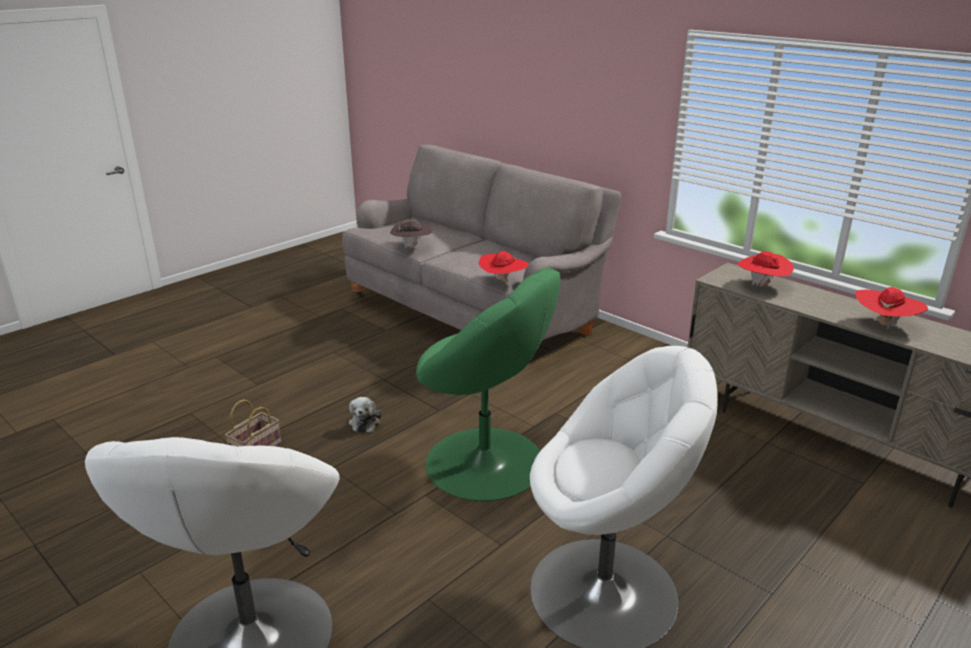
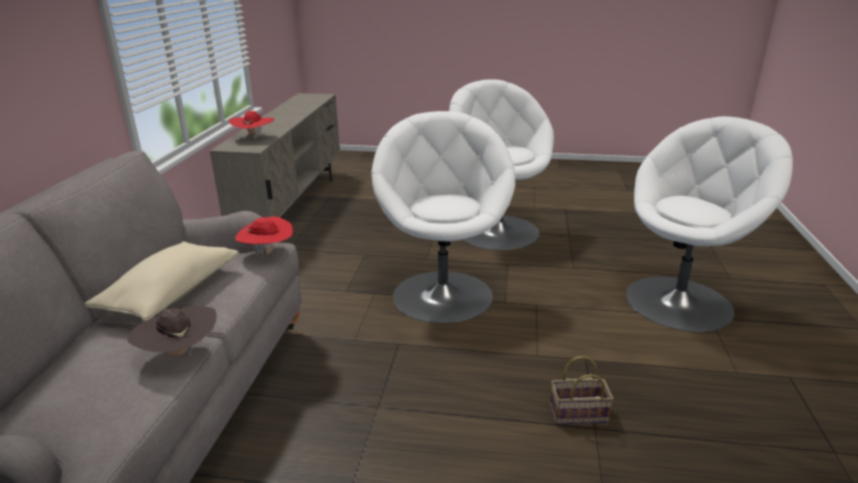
camera: 125 degrees left, 0 degrees up
(365, 422) = (462, 374): plush toy -> none
(481, 251) = (171, 294): none -> beige pillow
(486, 463) = (443, 294): green armchair -> white armchair
(884, 325) = (291, 115): red hat -> none

